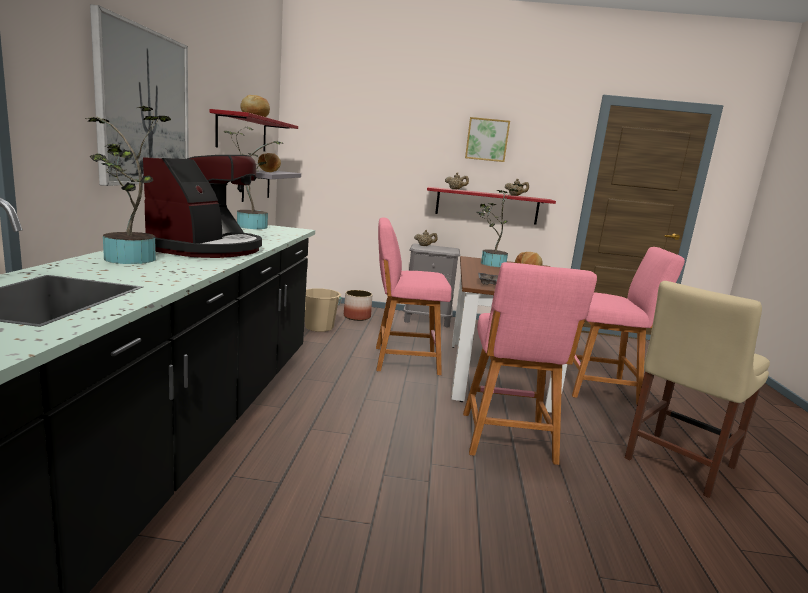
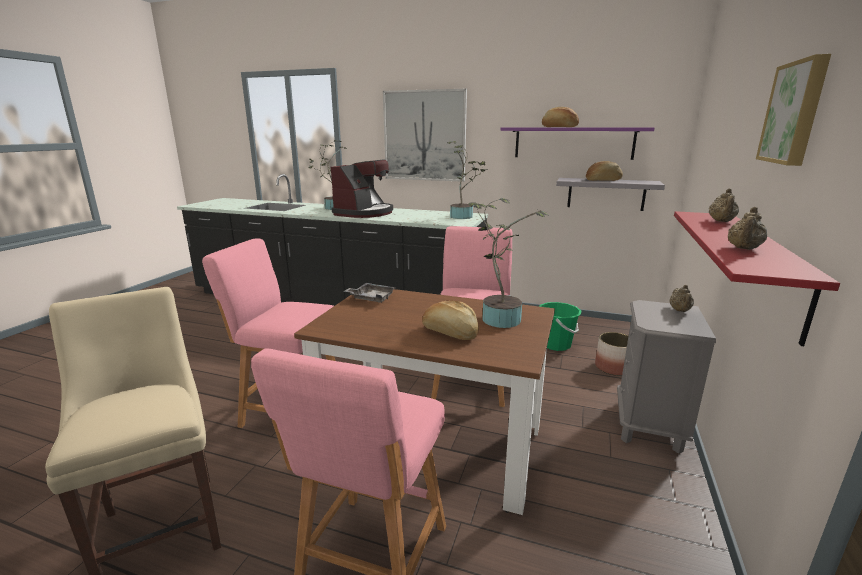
camera: 105 degrees right, 5 degrees up
(207, 248) = (364, 213): coffee machine -> coffee machine turned 90 degrees counterclockwise
(242, 133) = (573, 143): red shelf -> purple shelf
(319, 327) = (556, 344): beige bucket -> green bucket

